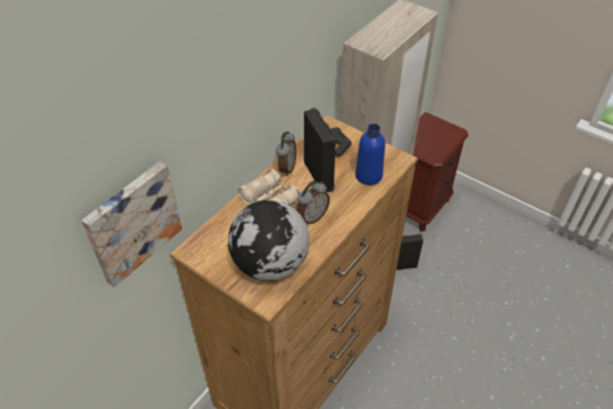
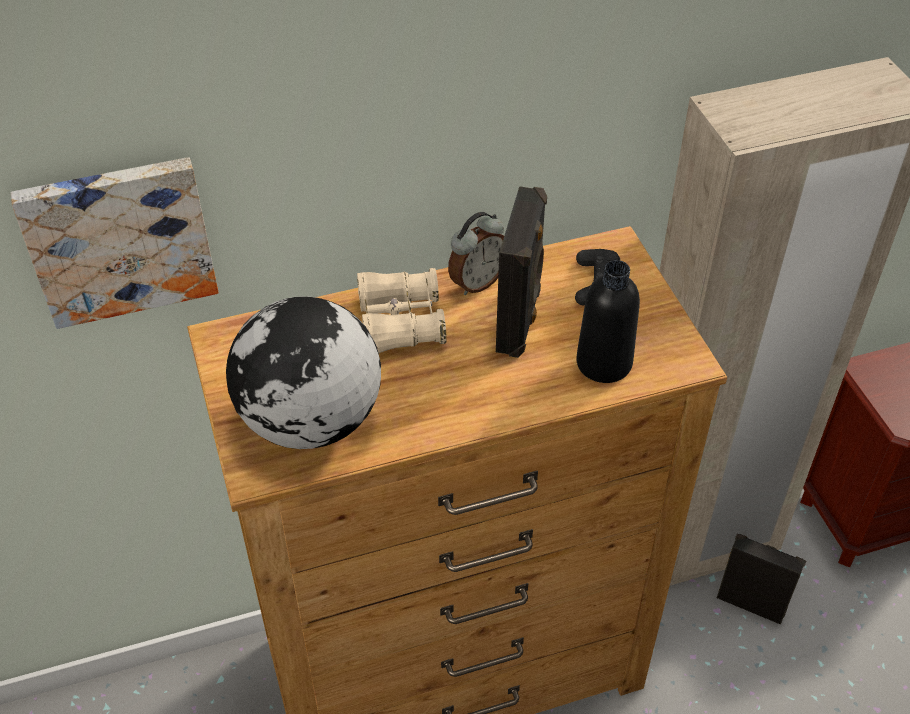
camera: 35 degrees right, 0 degrees up
(312, 217) = (443, 382): alarm clock -> none
(368, 176) = (604, 363): blue bottle -> black bottle

